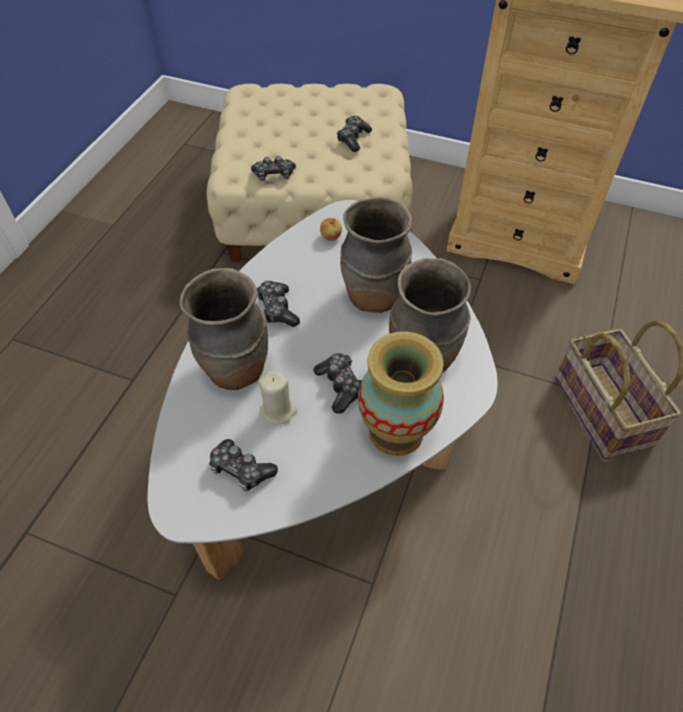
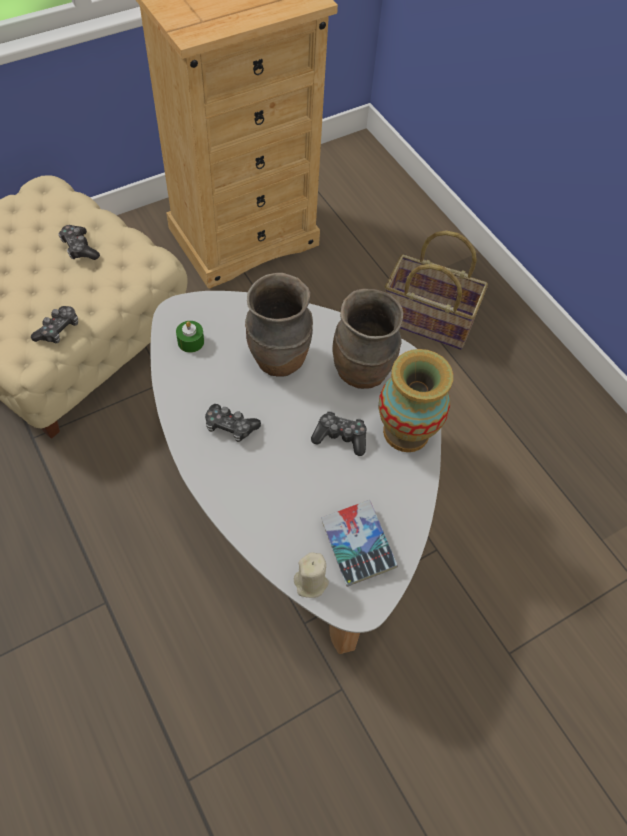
camera: 55 degrees left, 5 degrees up
(235, 370) = (264, 493): brown vase -> none
(241, 470) = (357, 545): game controller -> book
(278, 411) = (327, 489): beige candle -> beige candle (311, 582)
(331, 237) = (191, 342): apple -> green candle

